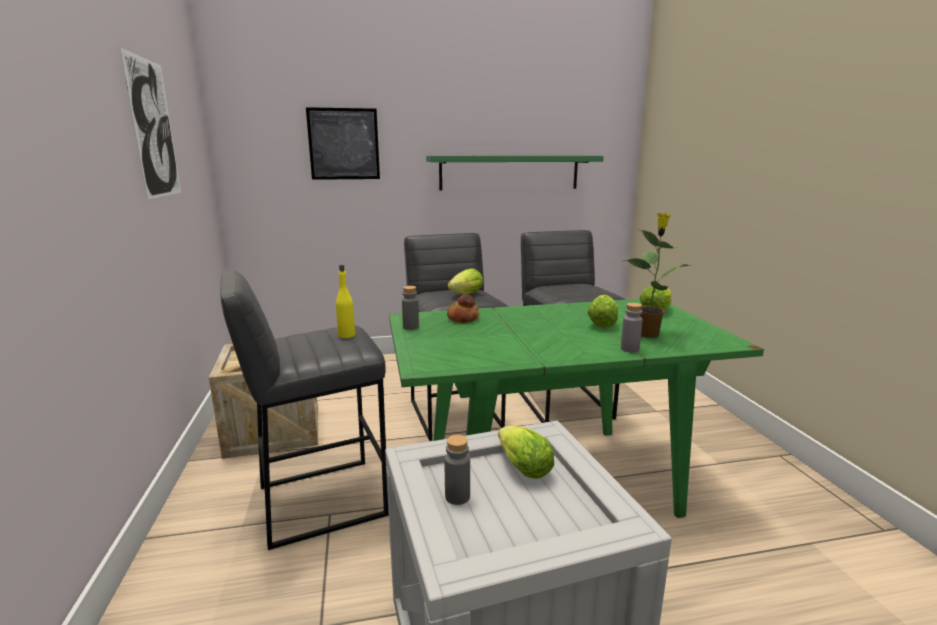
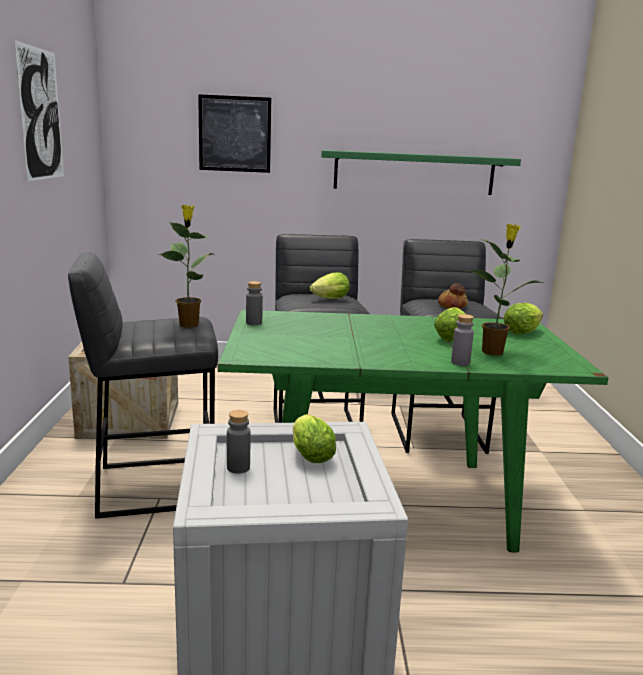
camera: 10 degrees right, 0 degrees up
(346, 335) = (189, 324): yellow bottle -> potted plant
(463, 318) = (311, 320): bread -> bread (452, 306)

